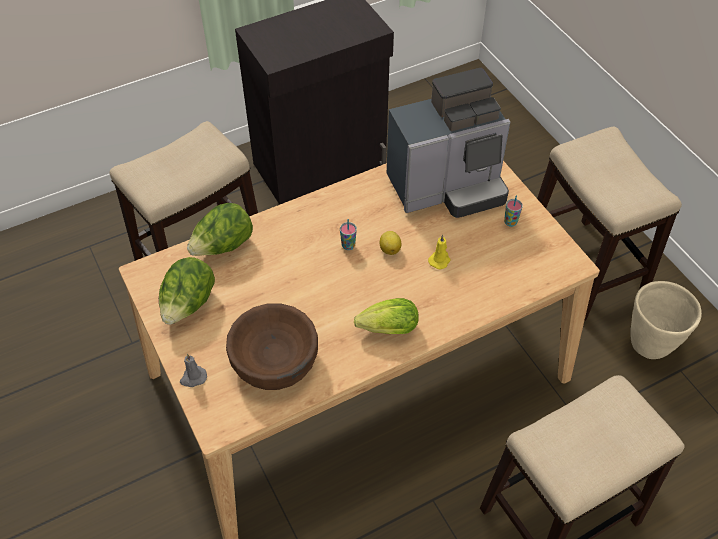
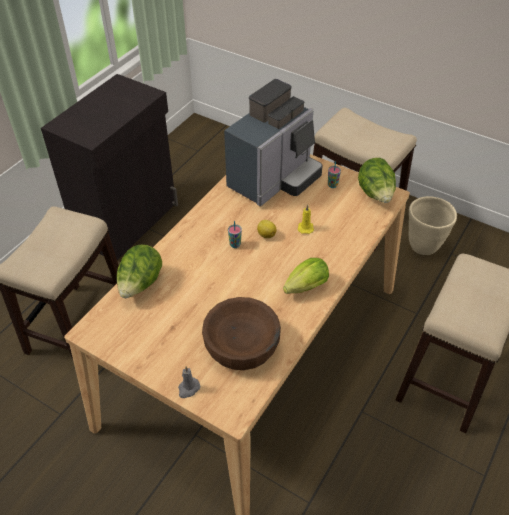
camera: 30 degrees left, 5 degrees down
(189, 305) = (144, 338): lettuce -> lettuce (375, 194)

